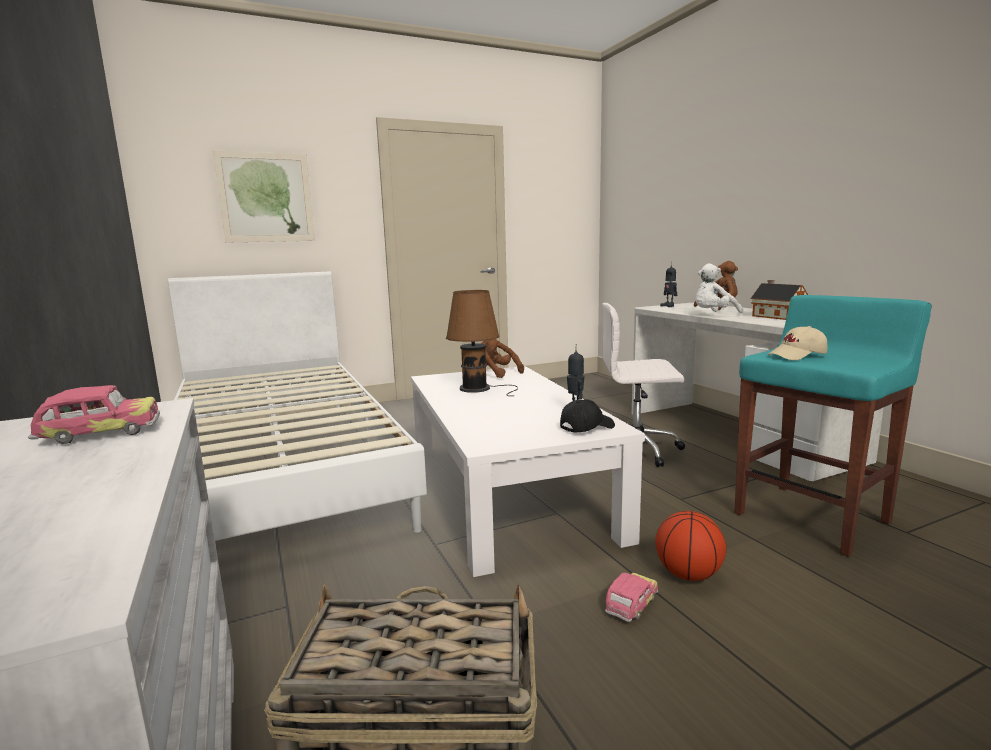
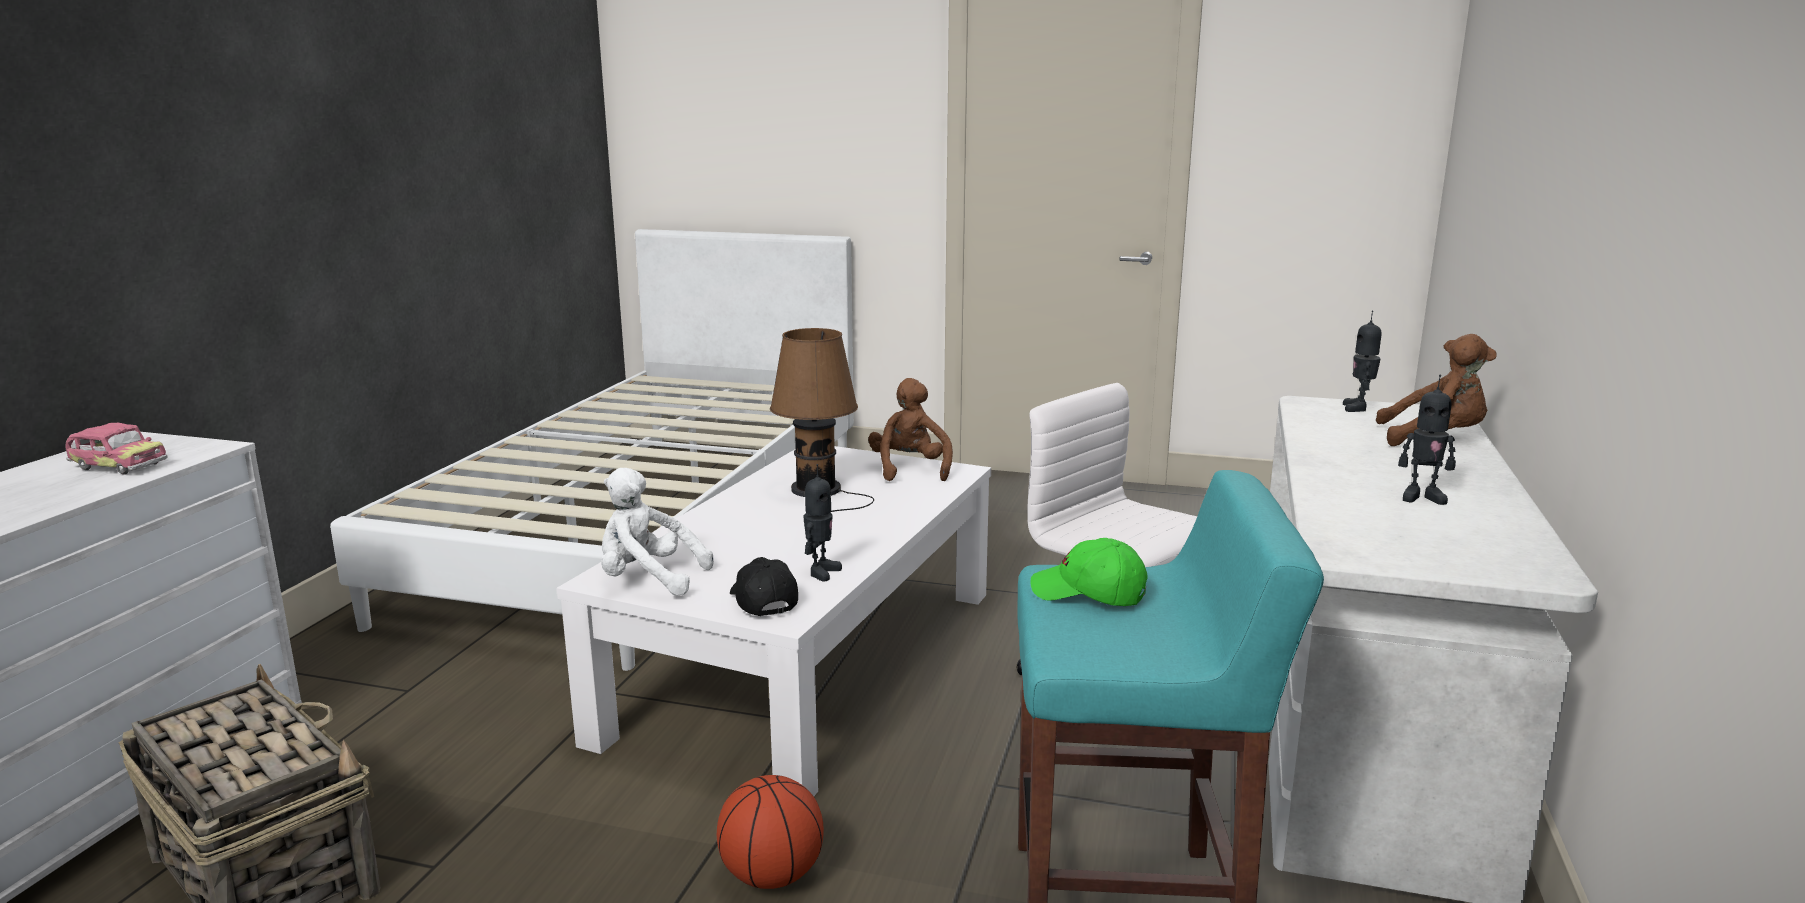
camera: 40 degrees right, 5 degrees up
(266, 198) = (770, 115): picture -> none
(586, 427) = (762, 600): black cap -> black cap turned 120 degrees counterclockwise
(631, 605) = (643, 867): toy car -> none
(713, 314) = (1324, 456): white plush toy -> white plush toy (648, 580)
(777, 316) = (1422, 497): toy house -> toy robot
(797, 356) = (1088, 594): beige cap -> green cap

